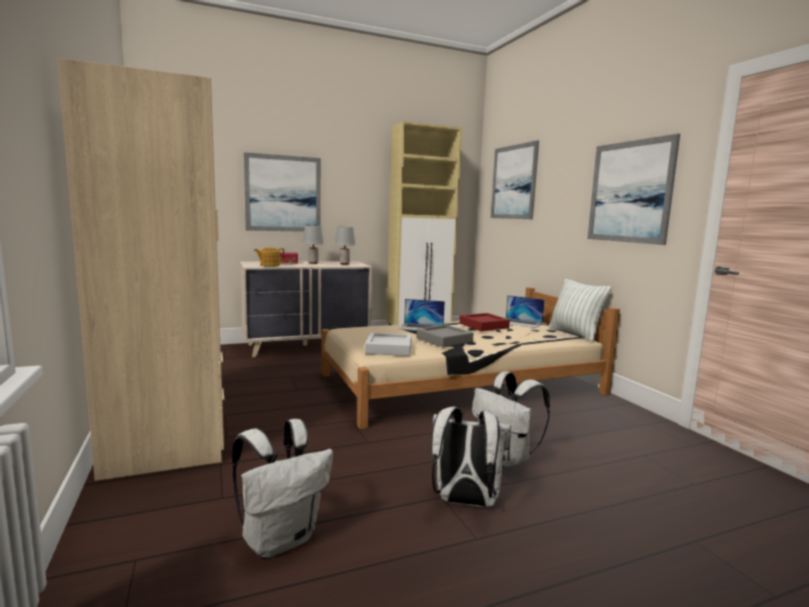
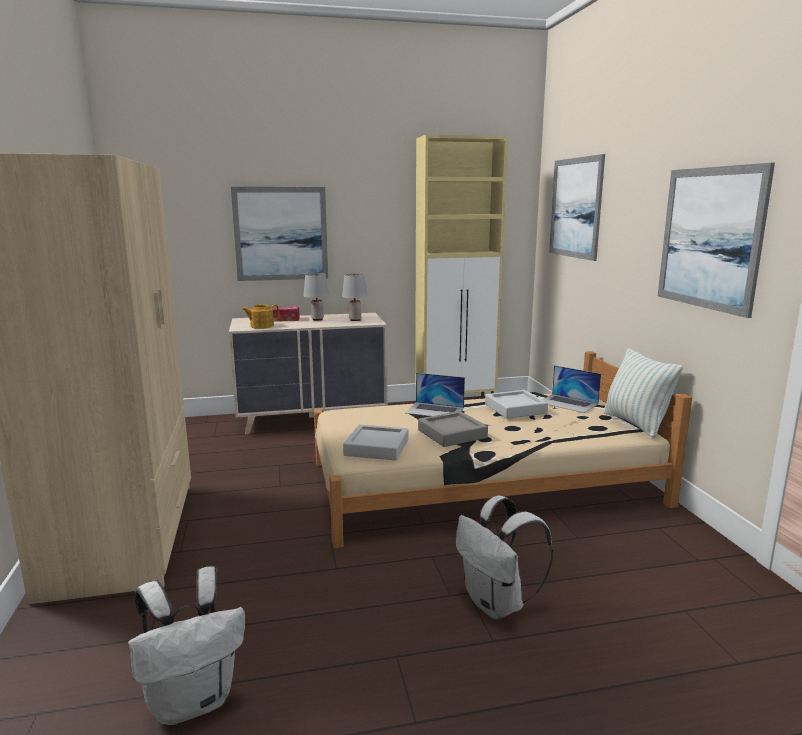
camera: 10 degrees right, 5 degrees up
(464, 501) = (421, 666): white backpack -> none
(483, 326) = (515, 409): red tray -> grey tray

